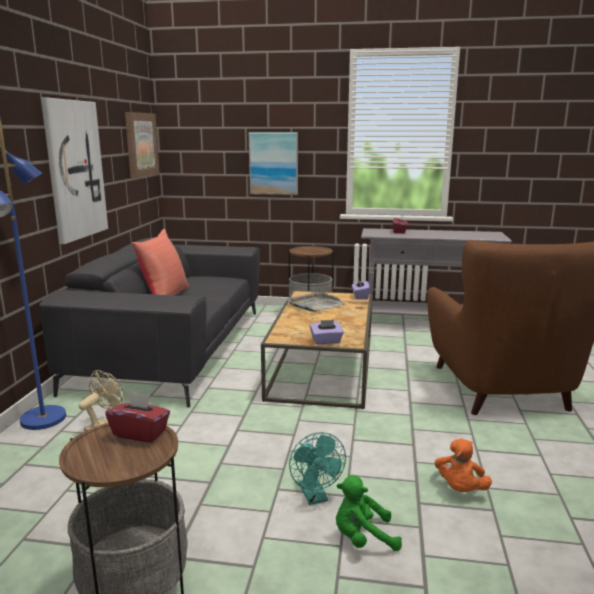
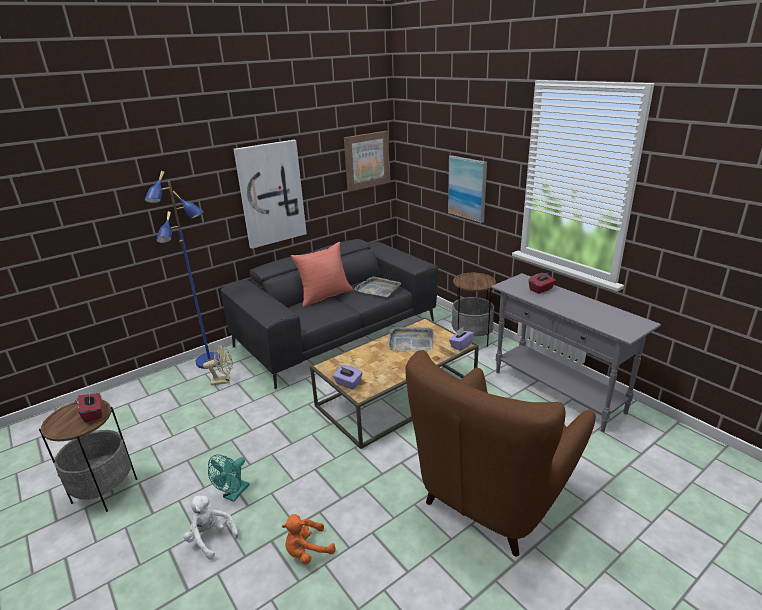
camera: 45 degrees right, 10 degrees up
(213, 280) = (378, 288): none -> grey tray
(363, 538) = (211, 538): green plush toy -> white plush toy

